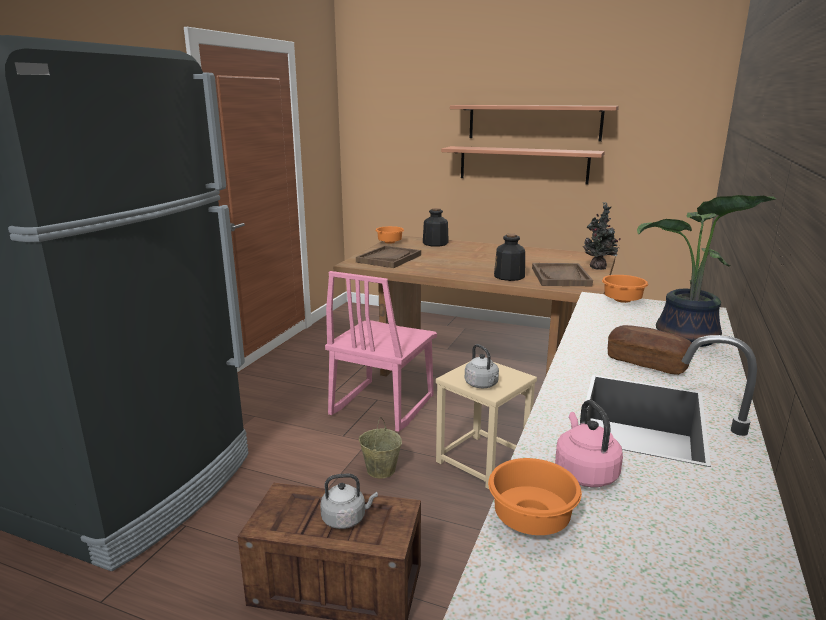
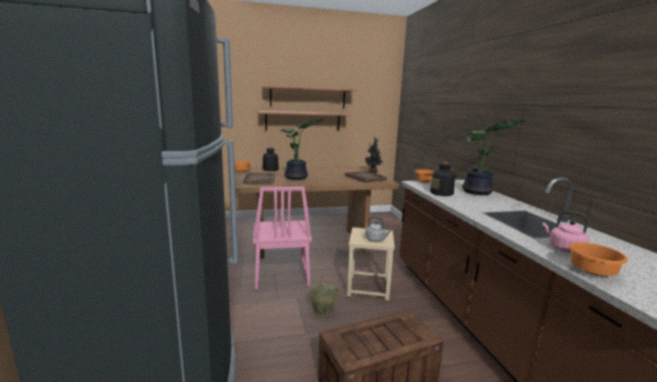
camera: 35 degrees left, 5 degrees down
(346, 519) = (388, 334): grey kettle -> none
(447, 262) = (297, 178): none -> potted plant
(509, 276) = (342, 180): bottle -> bottle (441, 193)
(647, 363) = (487, 204): bread -> none

